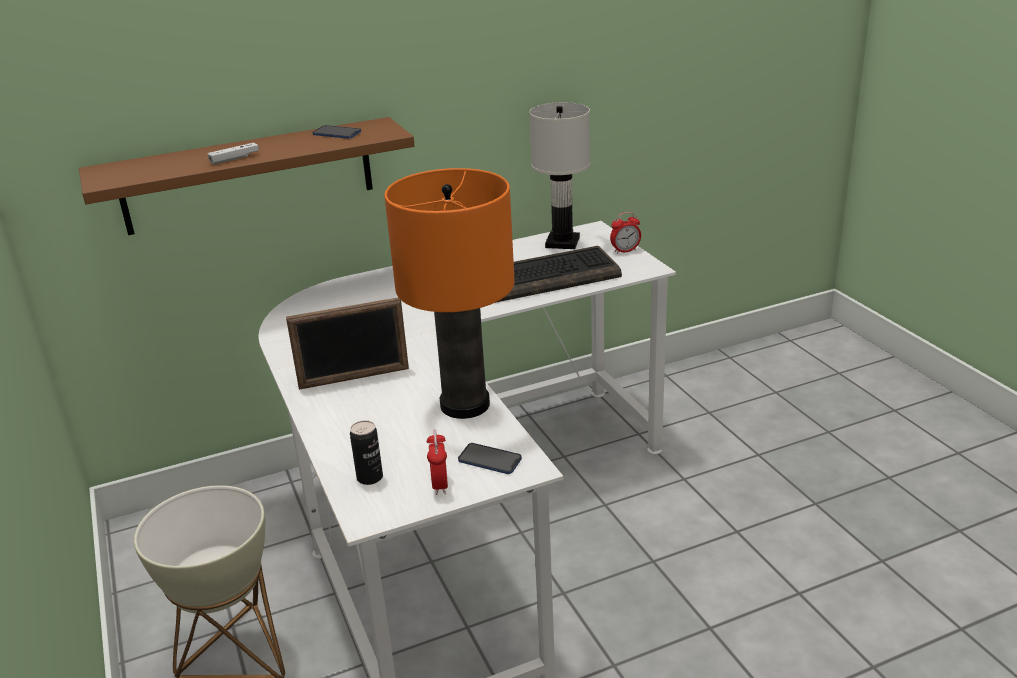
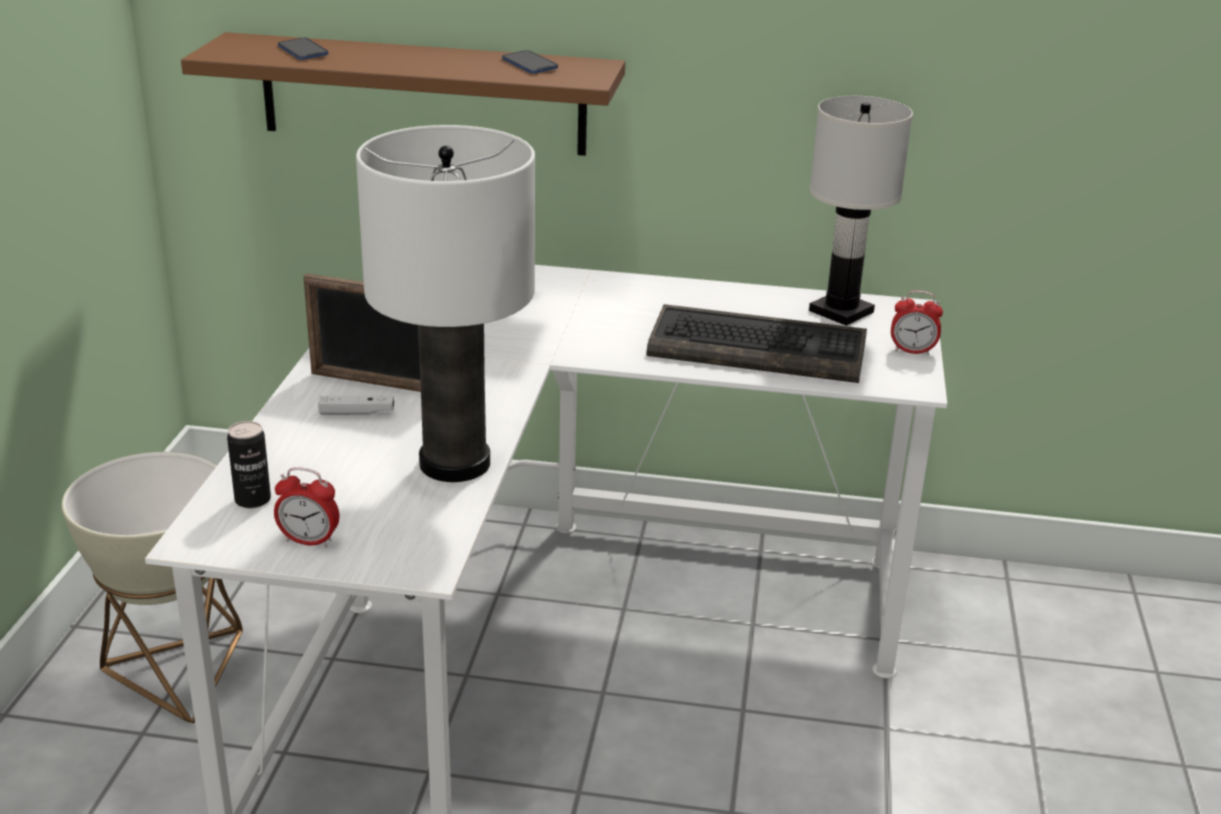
camera: 30 degrees right, 0 degrees up
(234, 158) = (376, 63): white game controller -> white game controller (356, 412)
(440, 485) = (309, 541): alarm clock -> alarm clock turned 75 degrees clockwise
(465, 404) = (456, 463): orange table lamp -> white table lamp
(489, 460) = (396, 538): phone -> phone (303, 51)

